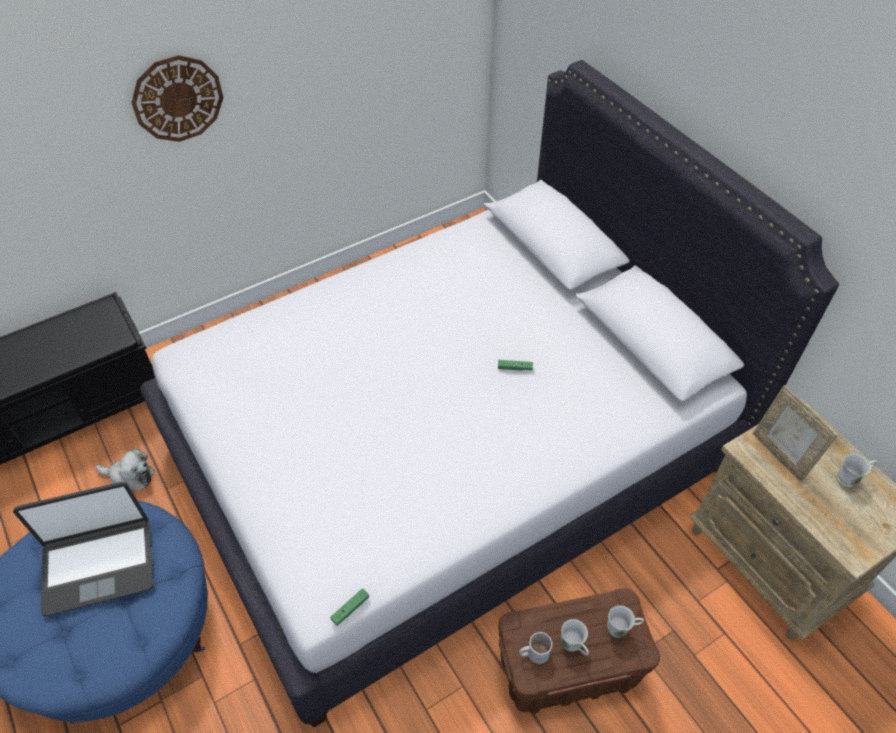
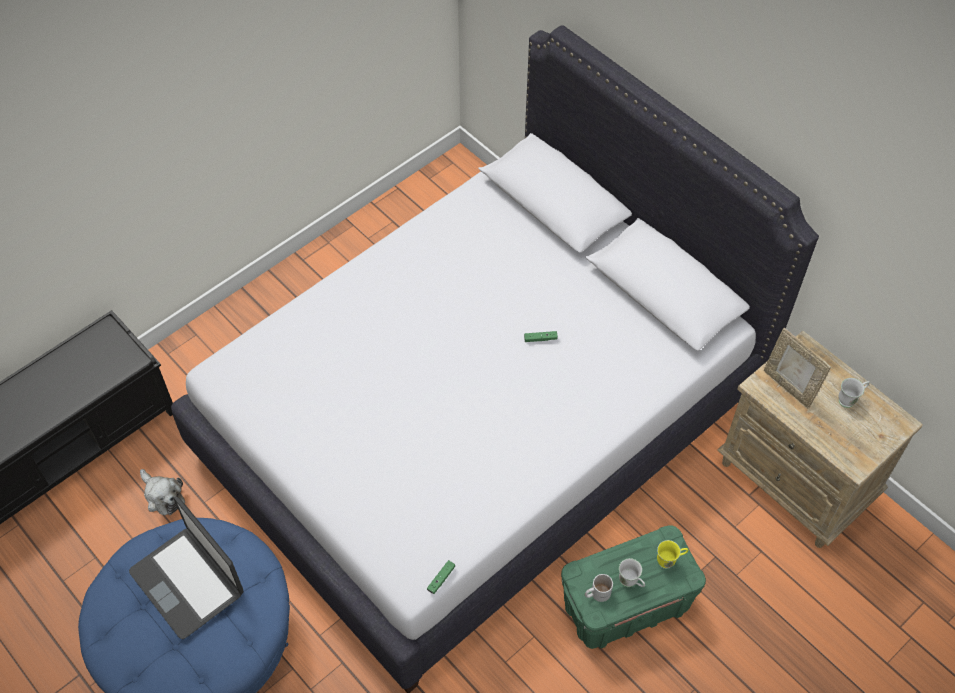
camera: 10 degrees left, 5 degrees up
(98, 565) = (188, 582): laptop -> laptop turned 75 degrees clockwise
(130, 477) = (163, 496): plush toy -> plush toy turned 45 degrees clockwise
(178, 99) = (170, 117): wall clock -> none
(567, 668) = (625, 606): brown storage box -> green storage box
(621, 629) = (669, 561): white mug -> yellow mug

